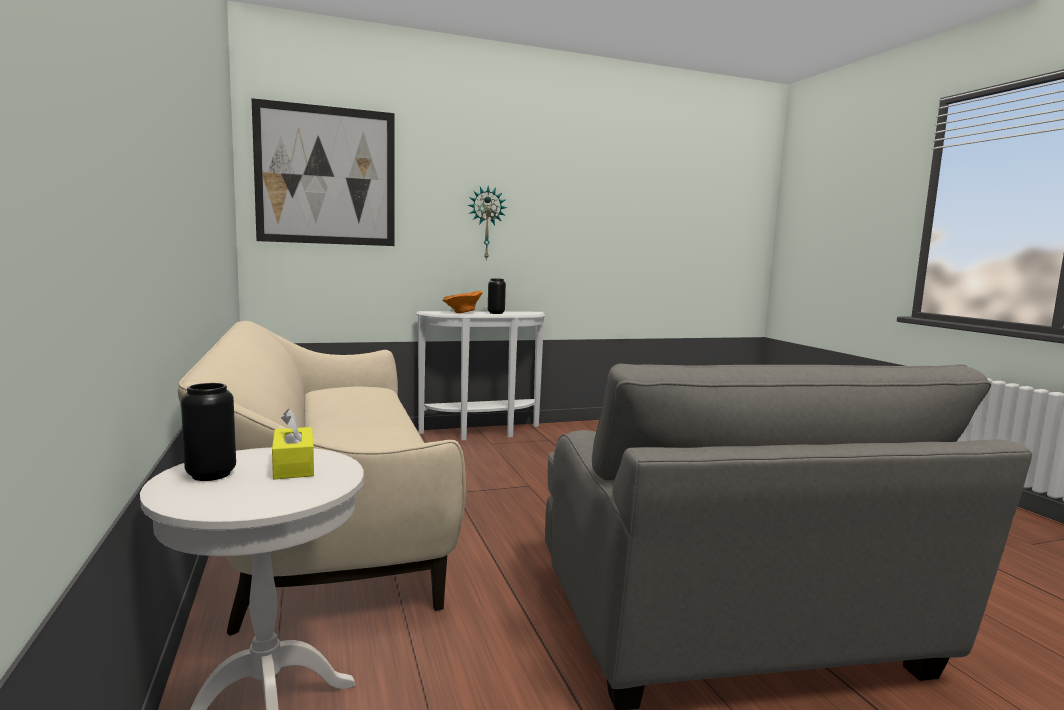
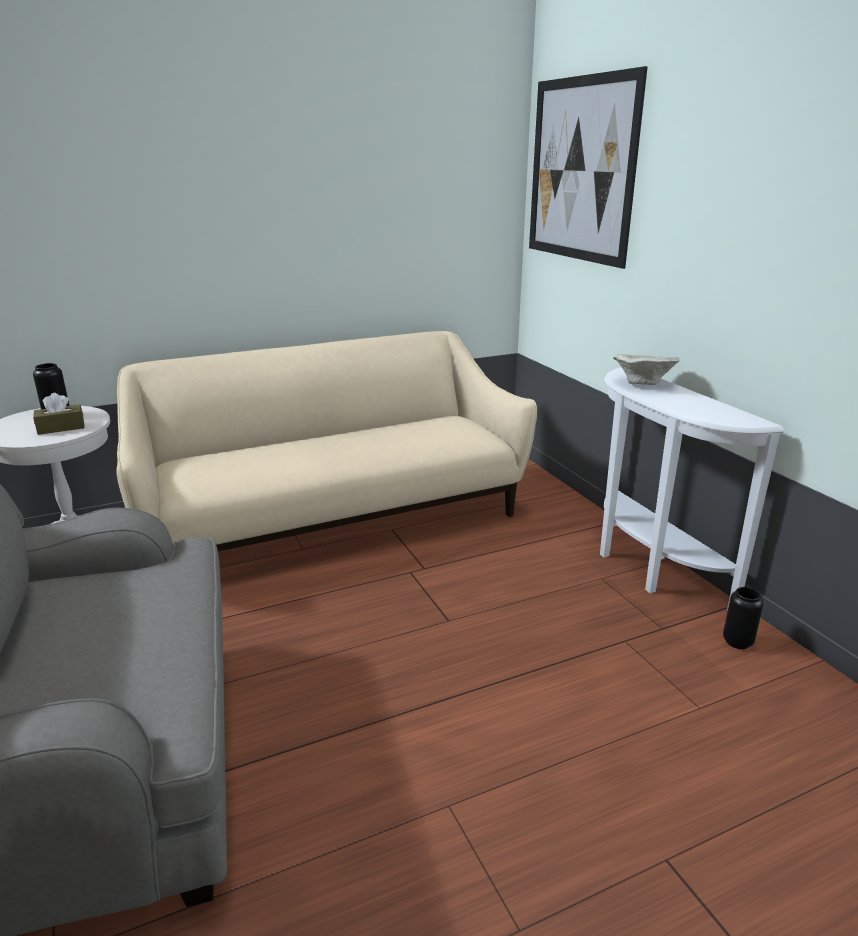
camera: 85 degrees right, 15 degrees up
(294, 466) = (61, 428): yellow tissue box -> brown tissue box
(462, 313) = (642, 384): orange bowl -> beige bowl
(486, 223) = (733, 244): wall clock -> none
(496, 313) = (676, 400): black vase -> black vase (737, 642)

